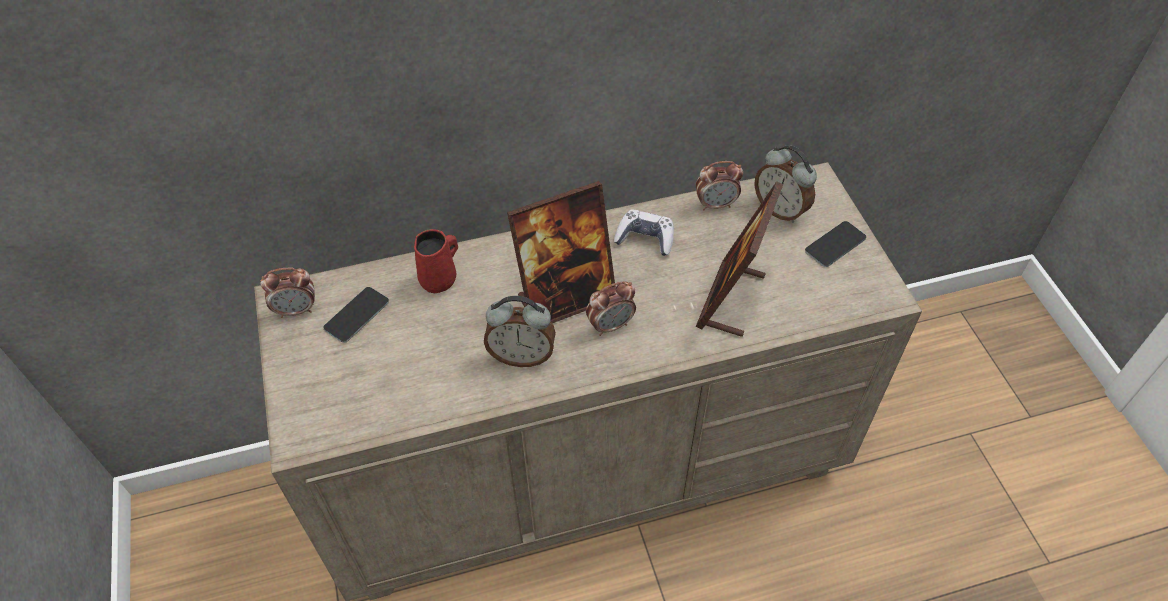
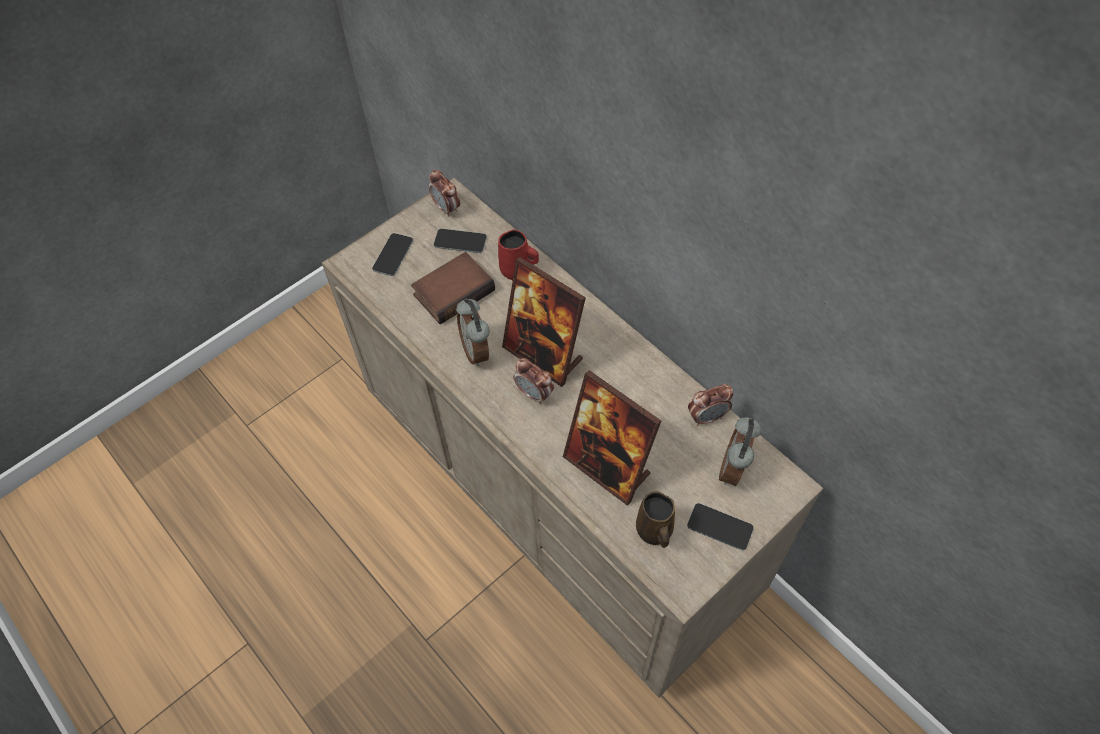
camera: 65 degrees right, 5 degrees up
(323, 389) = (393, 255): none -> phone
(423, 347) = (453, 291): none -> book
(645, 238) = (636, 381): game controller -> none
(716, 204) = (707, 417): alarm clock -> alarm clock turned 75 degrees counterclockwise
(731, 300) = (607, 467): picture frame -> picture frame turned 135 degrees counterclockwise
(820, 293) = (654, 532): none -> brown mug

